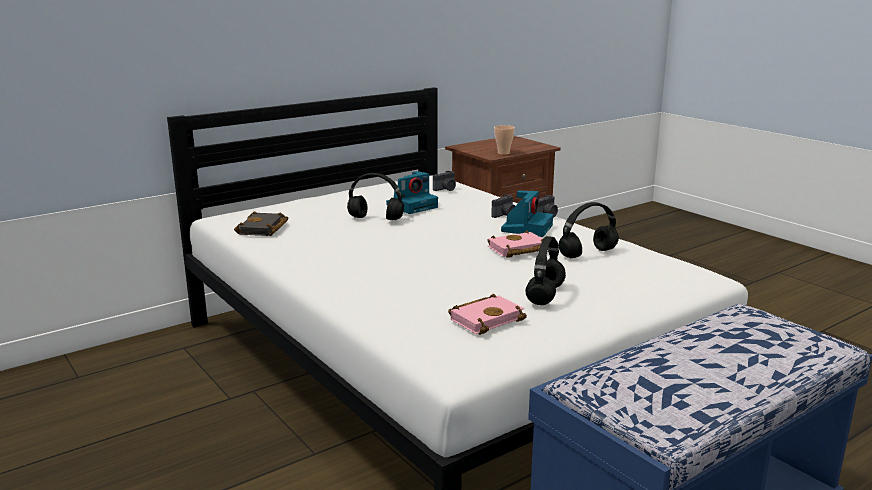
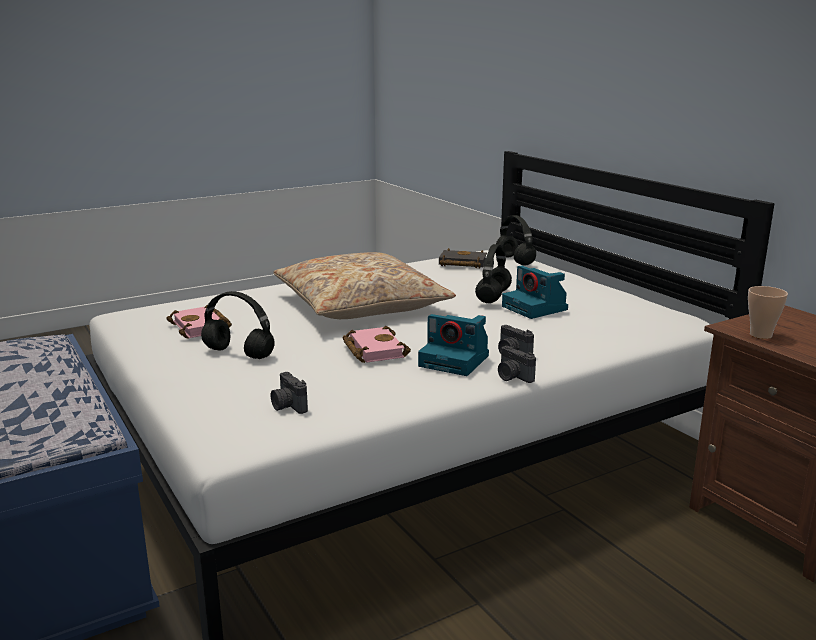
camera: 95 degrees right, 0 degrees up
(400, 260) = (361, 305): none -> beige pillow
(446, 189) = (621, 326): camera -> camera (288, 406)
(588, 253) = (351, 386): black headphones -> black headphones (516, 261)

